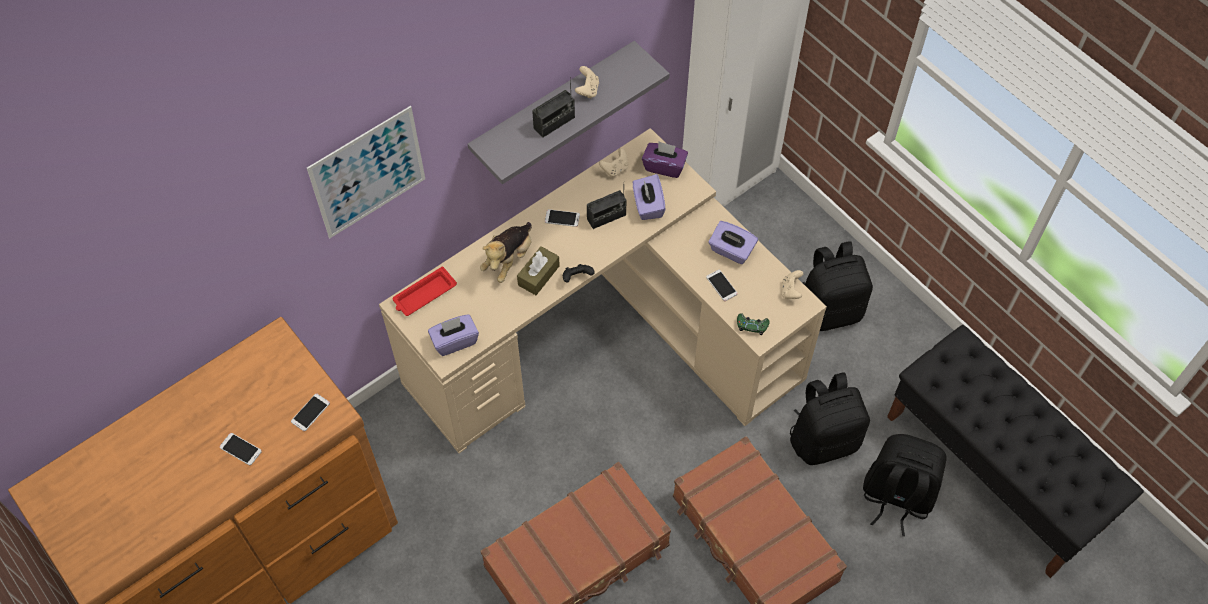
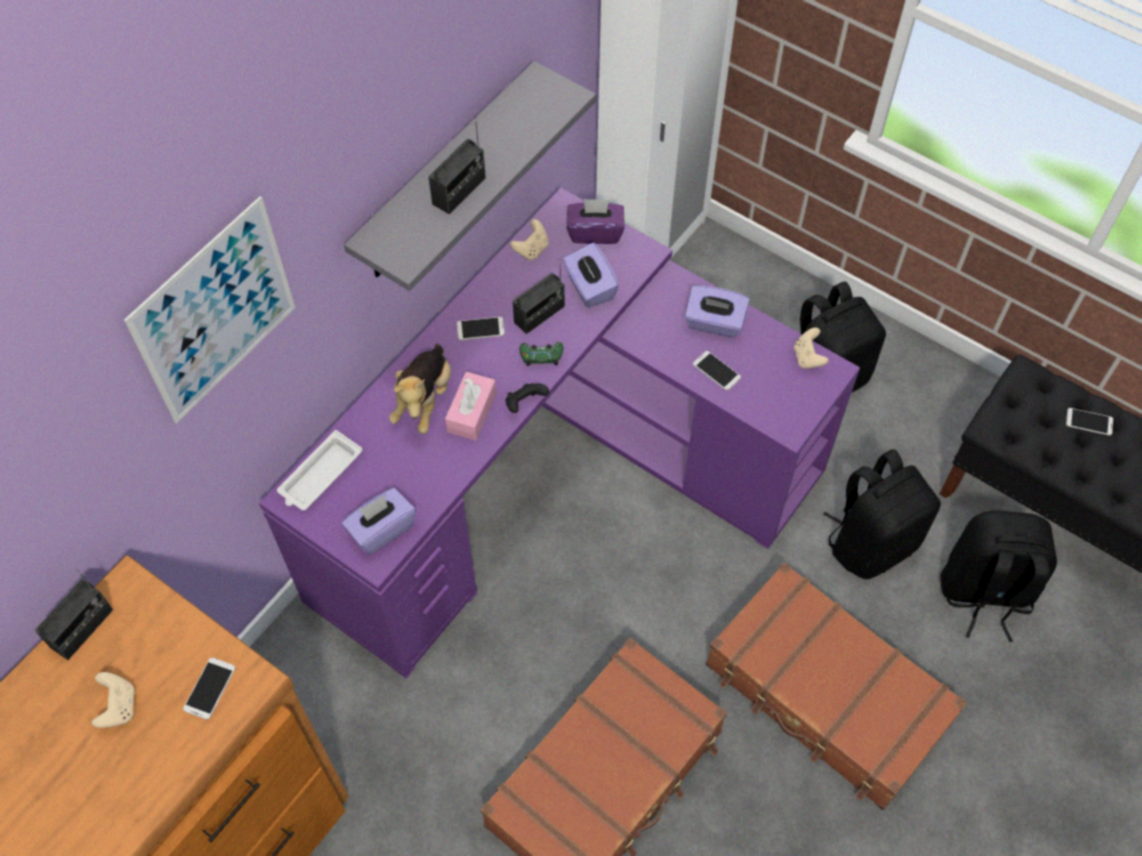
camera: 15 degrees left, 0 degrees up
(240, 449) = (116, 772): phone -> phone (1089, 422)
(242, 356) = (82, 629): none -> radio
(424, 295) = (320, 475): red tray -> white tray
(538, 275) = (471, 412): brown tissue box -> pink tissue box
(587, 90) = (491, 138): beige game controller -> beige game controller (118, 707)
(607, 336) = (557, 474): beige desk -> purple desk
(752, 325) = (773, 414): green game controller -> green game controller (541, 356)

